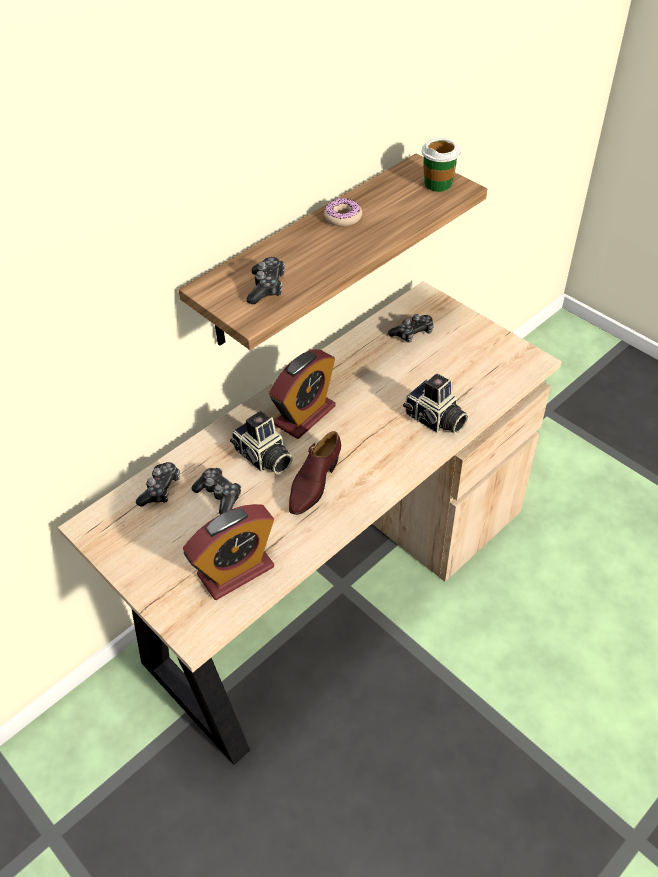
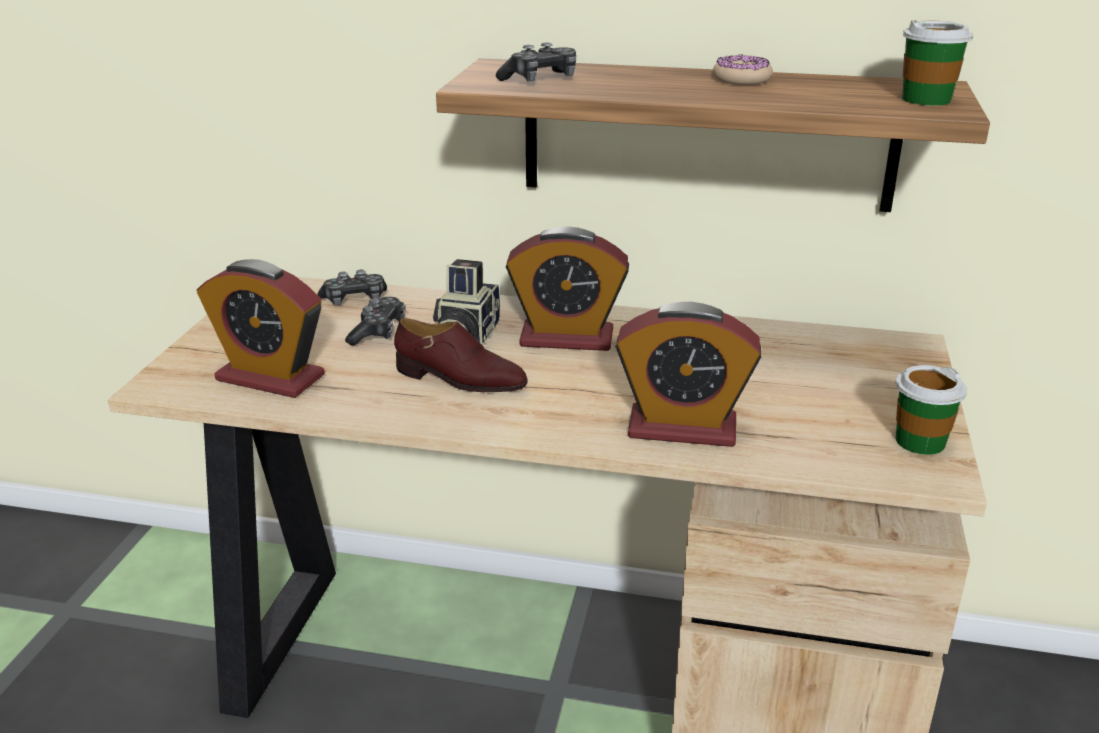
camera: 55 degrees right, 20 degrees down
(314, 482) = (460, 379): brown shoe -> brown shoe turned 150 degrees counterclockwise
(412, 333) = (825, 359): game controller -> none
(435, 420) = (682, 428): camera -> alarm clock
(505, 350) = (919, 441): none -> cup

